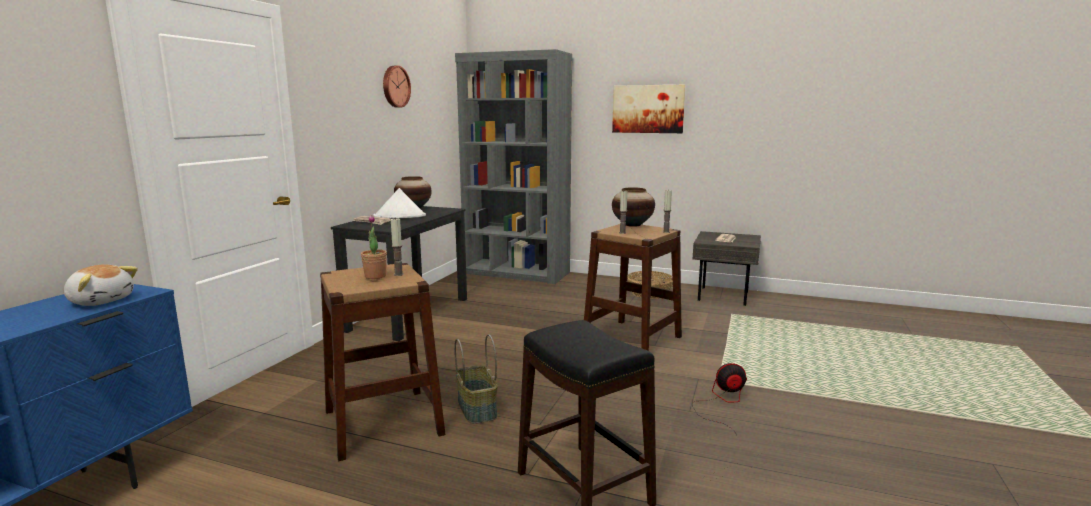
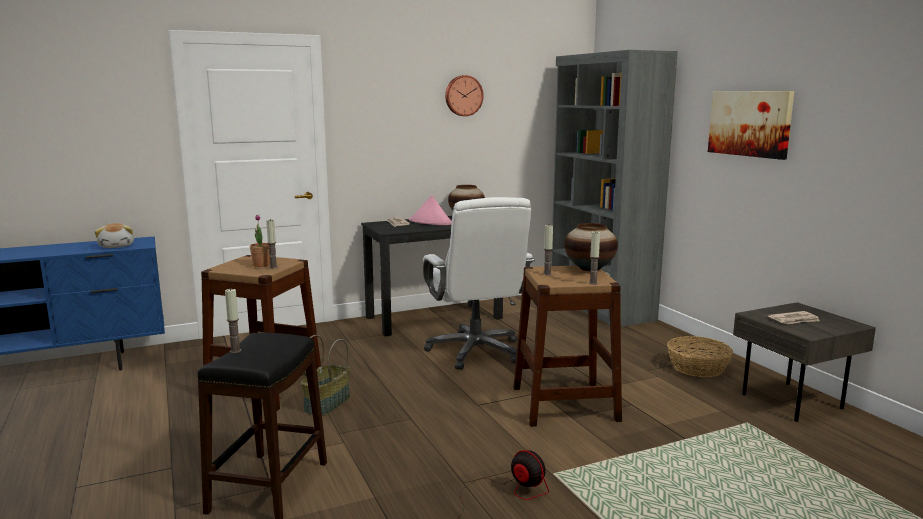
camera: 45 degrees right, 0 degrees up
(400, 216) = (431, 222): white hat -> pink hat
(501, 327) = (476, 351): none -> white office chair
(570, 349) = (235, 351): none -> candle

